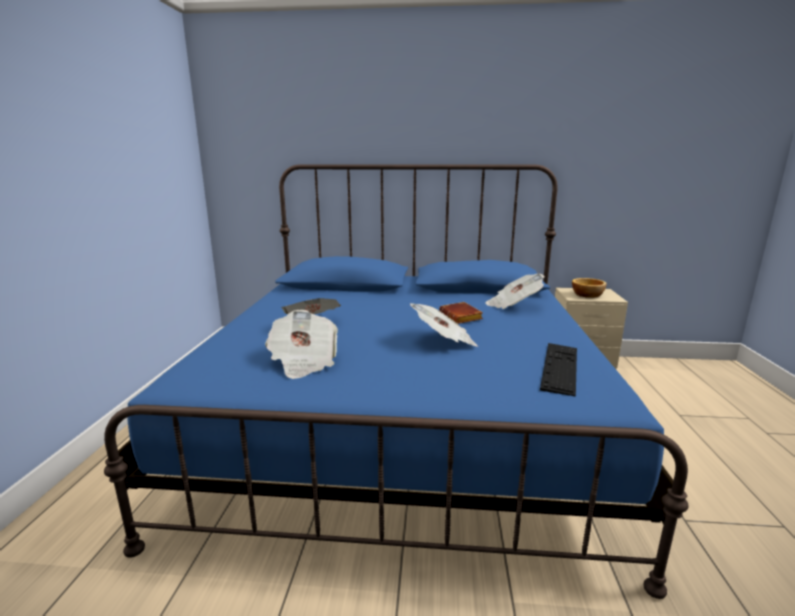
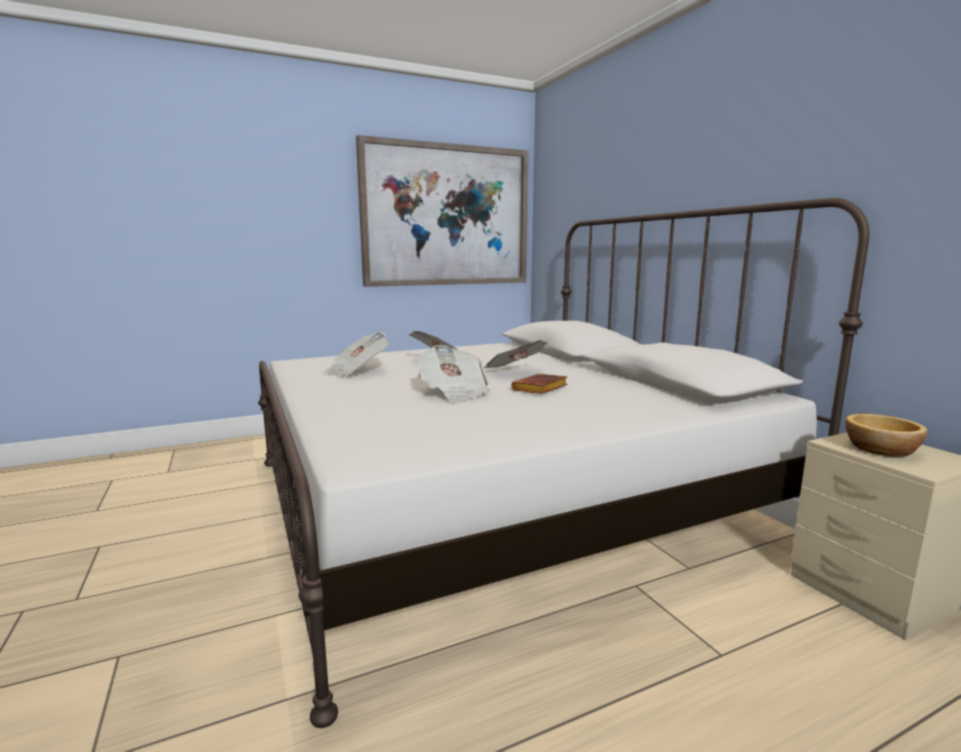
camera: 60 degrees right, 5 degrees down
(139, 155) = (446, 216): none -> picture
(402, 421) = (499, 499): blue bed -> white bed
(513, 305) = (631, 400): newspaper -> newspaper (514, 372)
(560, 367) = (439, 434): keyboard -> none

